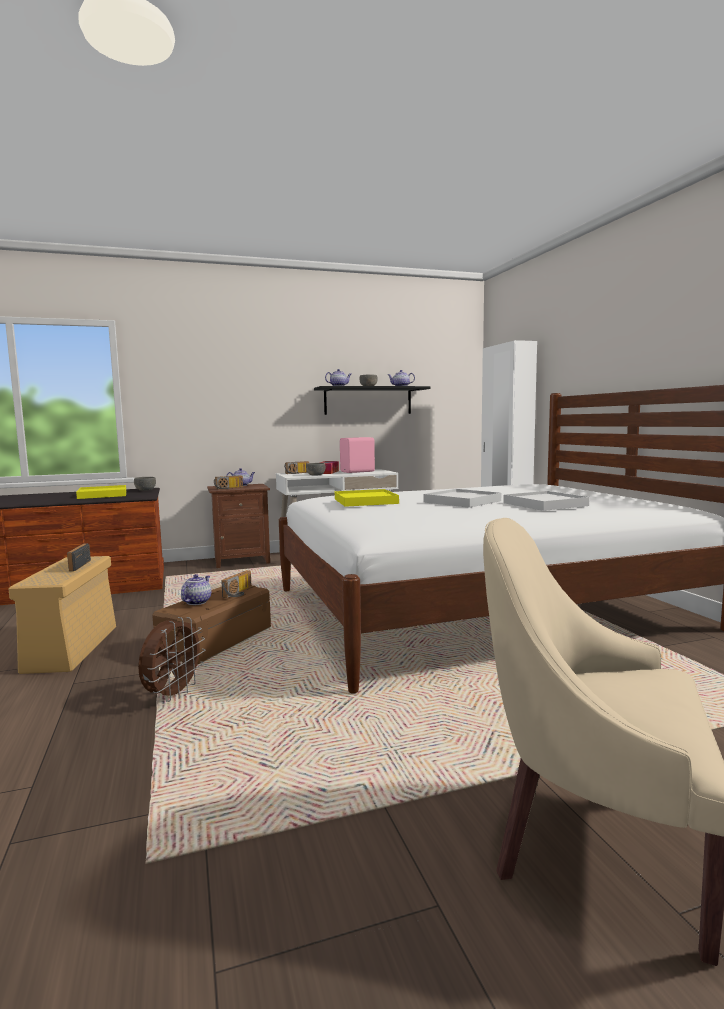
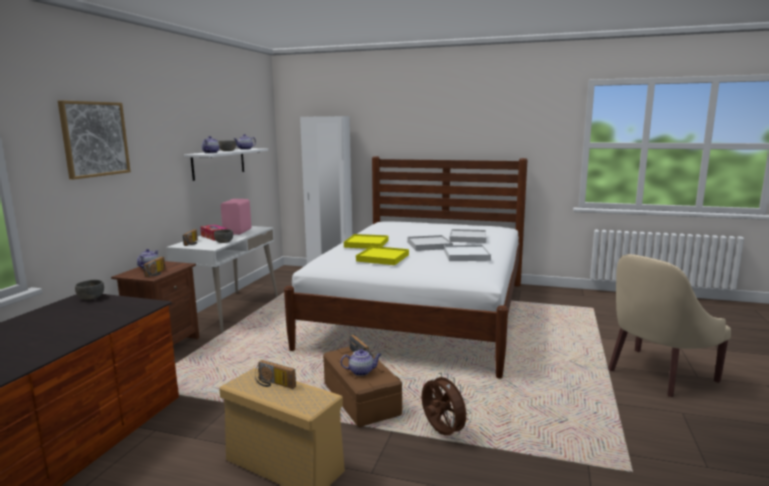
camera: 55 degrees left, 5 degrees up
(102, 495) = (75, 317): yellow tray -> yellow tray (366, 244)
(197, 602) = (362, 371): teapot -> teapot turned 120 degrees clockwise
(205, 367) = (94, 139): none -> picture
(368, 401) = (219, 163): black shelf -> white shelf
(449, 514) = (466, 255): none -> white tray

